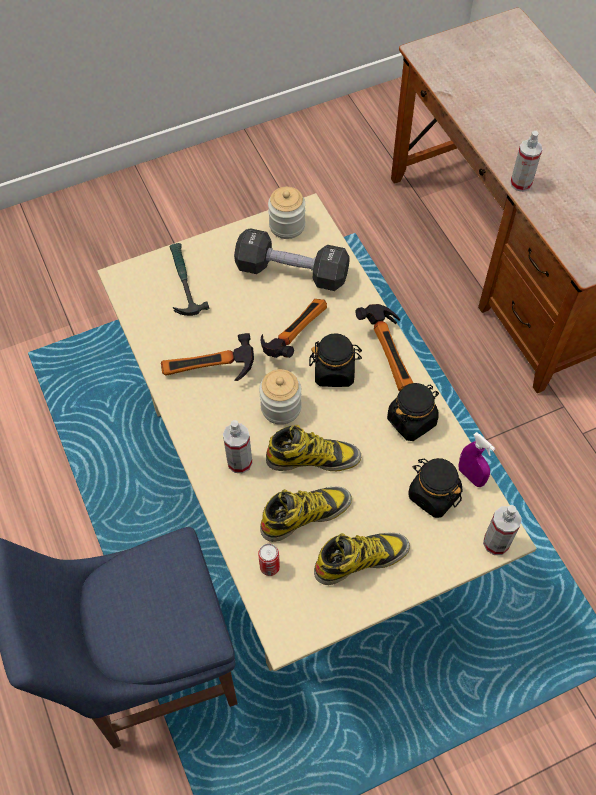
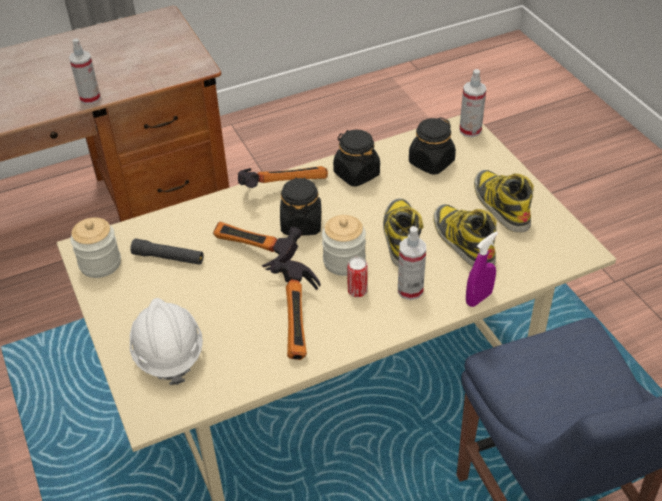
camera: 90 degrees left, 15 degrees down
(183, 282) = (168, 353): hammer -> white hard hat
(269, 567) = (520, 264): can -> can (357, 291)
(292, 272) = (168, 258): black dumbbell -> black flashlight
(471, 476) = (410, 141): purple spray bottle -> purple spray bottle (478, 298)

